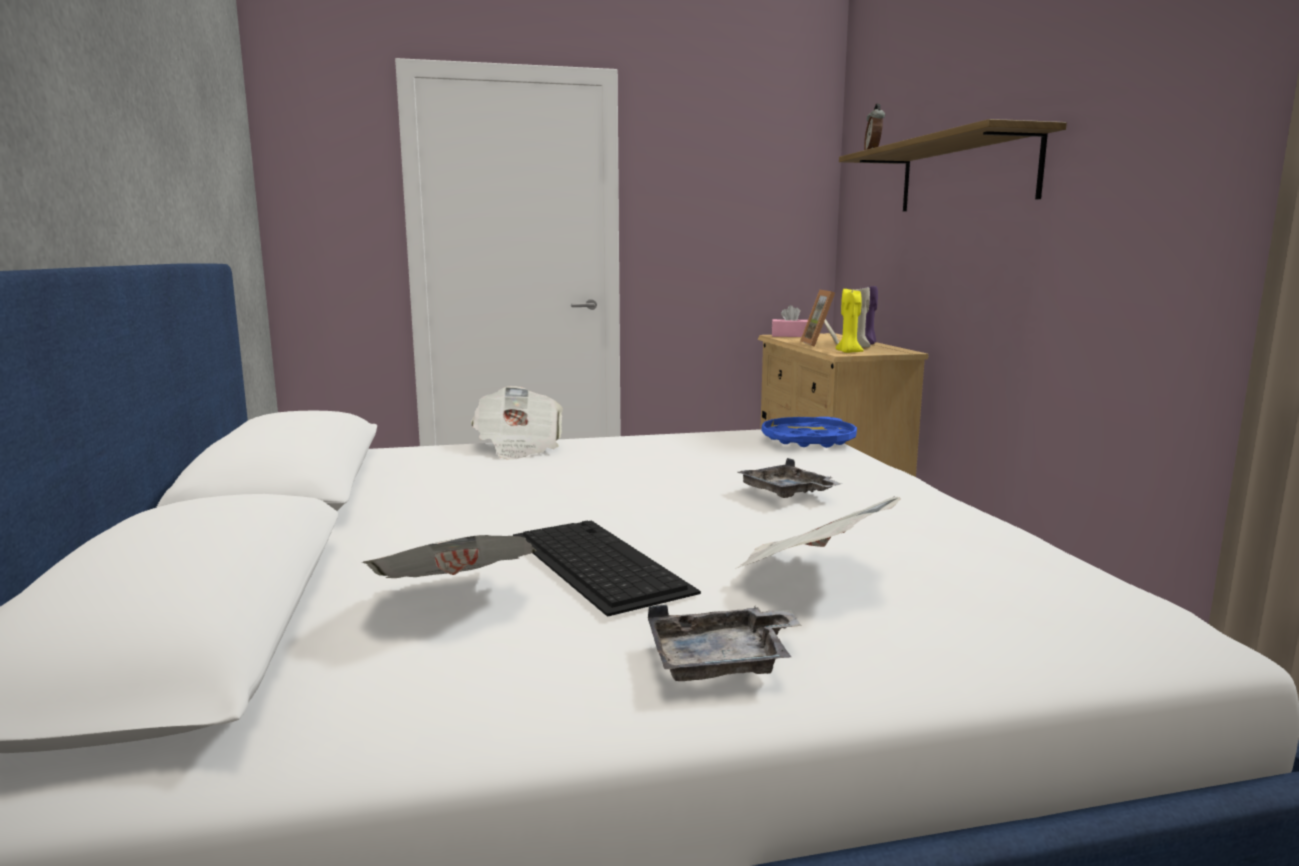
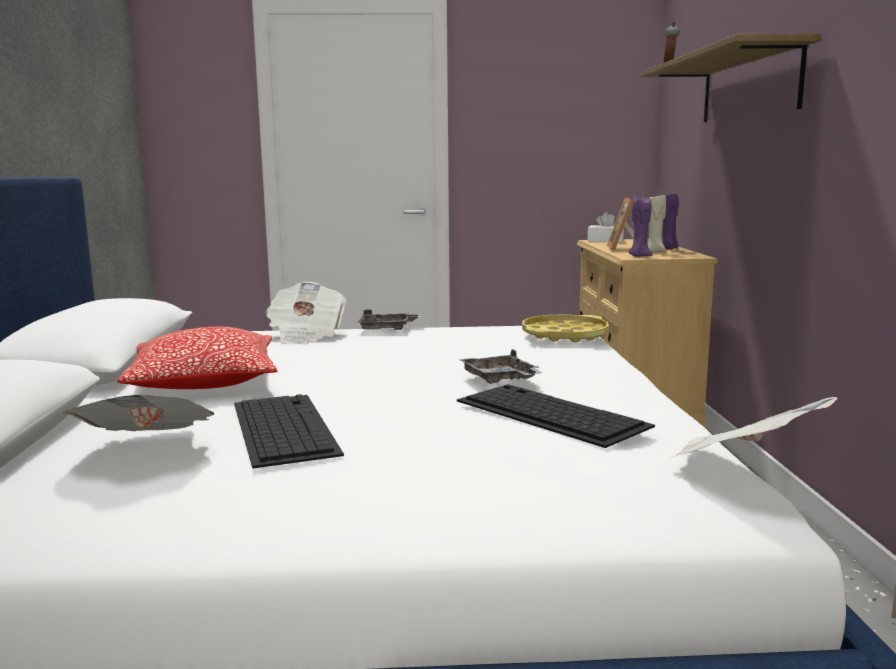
camera: 10 degrees right, 0 degrees up
(447, 510) = (204, 382): none -> pillow
(722, 662) = (314, 508): grey tray -> grey tray (387, 329)
(789, 335) = (605, 241): pink tissue box -> white tissue box
(808, 440) = (564, 335): blue tray -> yellow tray
(810, 574) = (448, 445): newspaper -> newspaper (744, 467)
(848, 352) = (639, 256): yellow candle -> purple candle
(884, 530) = (548, 413): none -> keyboard

